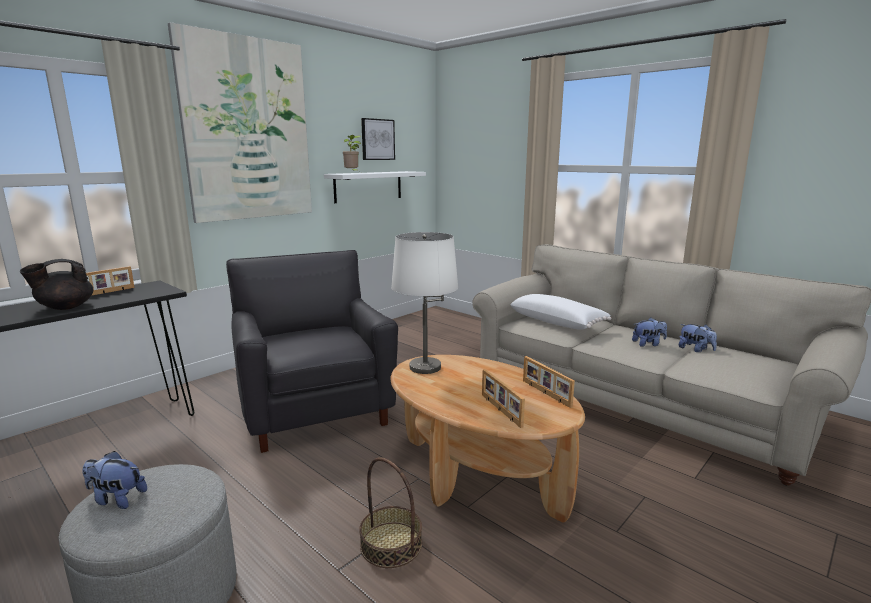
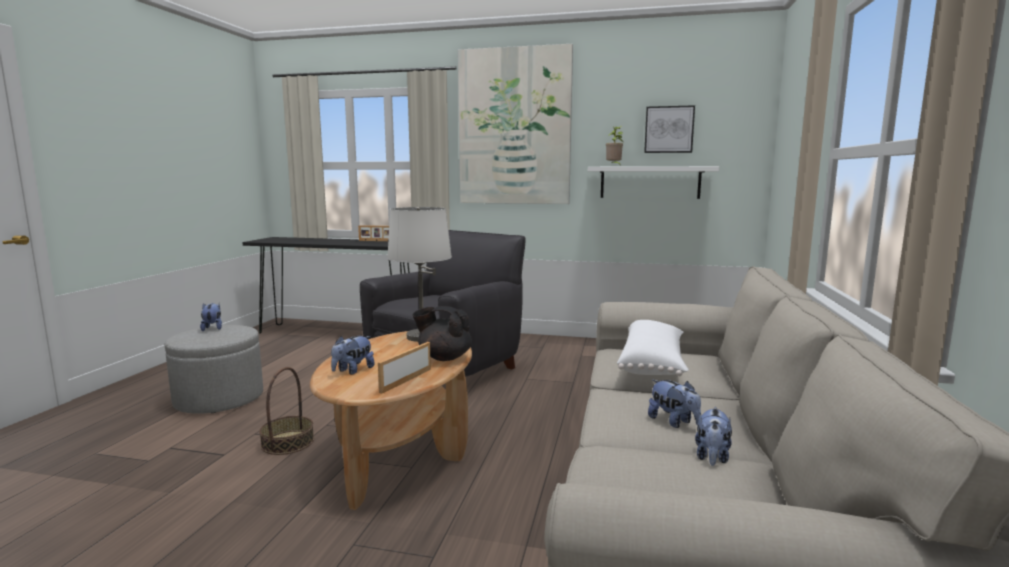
camera: 60 degrees right, 5 degrees down
(65, 307) = (342, 242): black teapot -> black teapot (444, 357)
(500, 410) = (353, 370): picture frame -> plush toy

